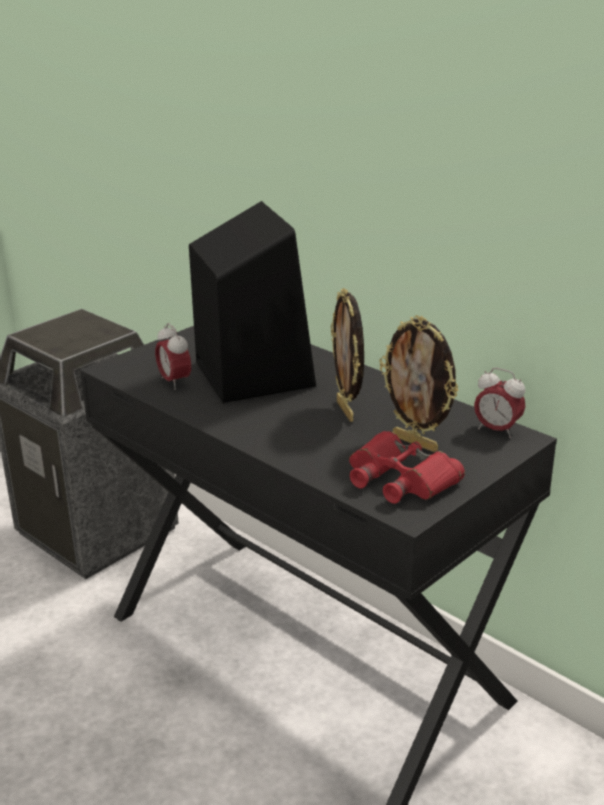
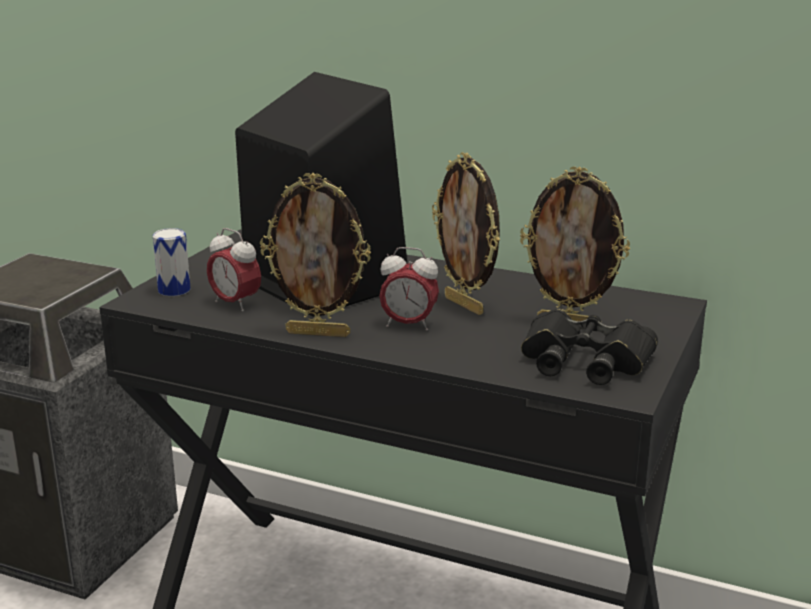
camera: 20 degrees left, 5 degrees down
(140, 363) = (174, 290): none -> can
(216, 418) = (319, 333): none -> picture frame
(400, 479) = (585, 360): red binoculars -> black binoculars
(497, 430) = (641, 301): alarm clock -> alarm clock (408, 325)

